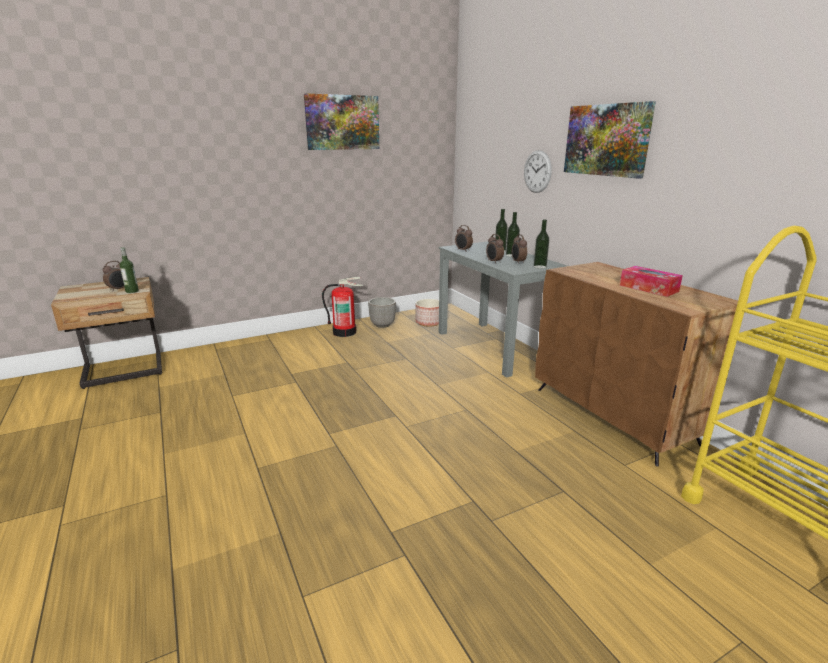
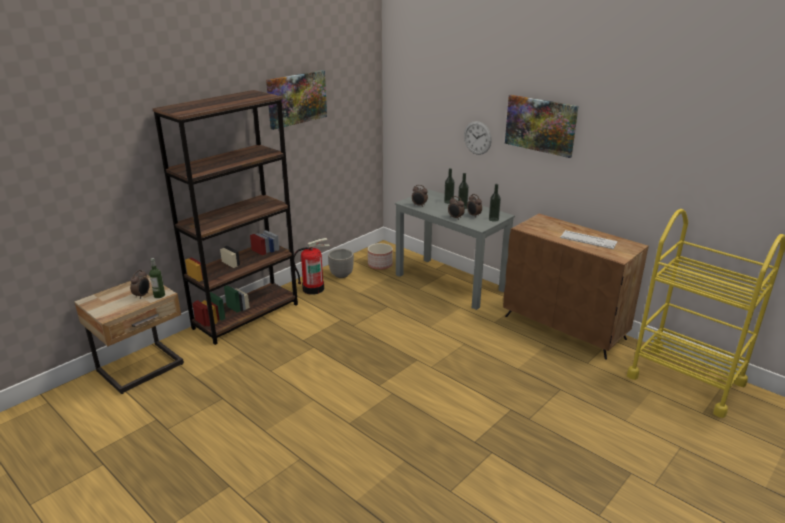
camera: 20 degrees left, 5 degrees up
(260, 344) = (246, 316): none -> brown bookcase
(648, 288) = (588, 240): tissue box -> keyboard

